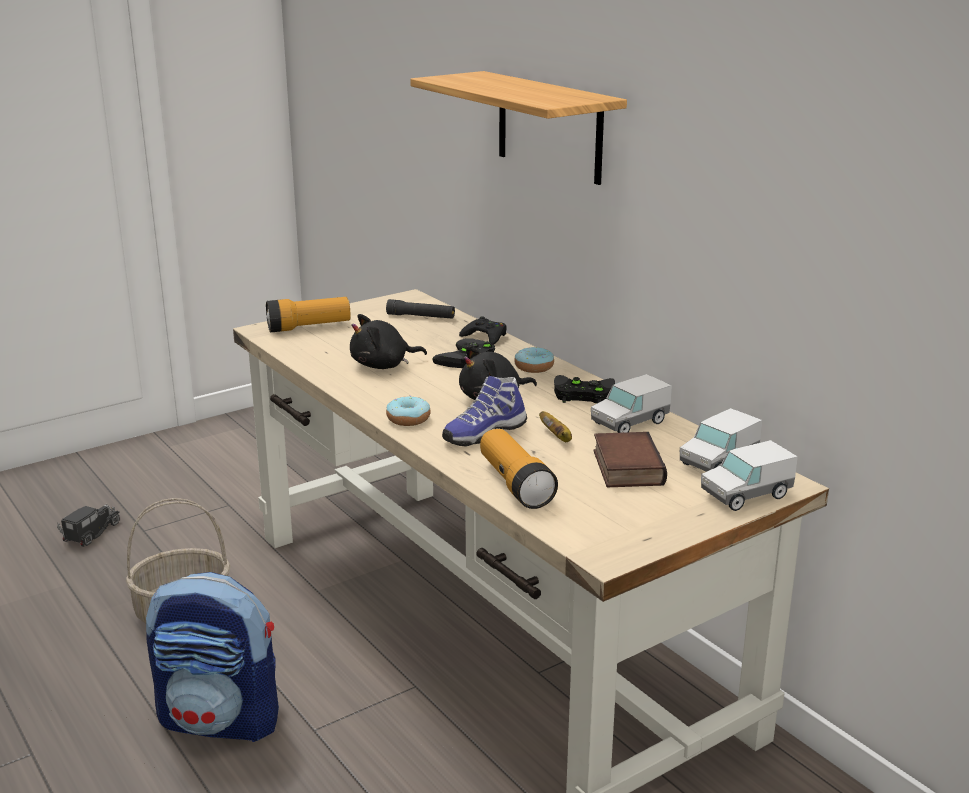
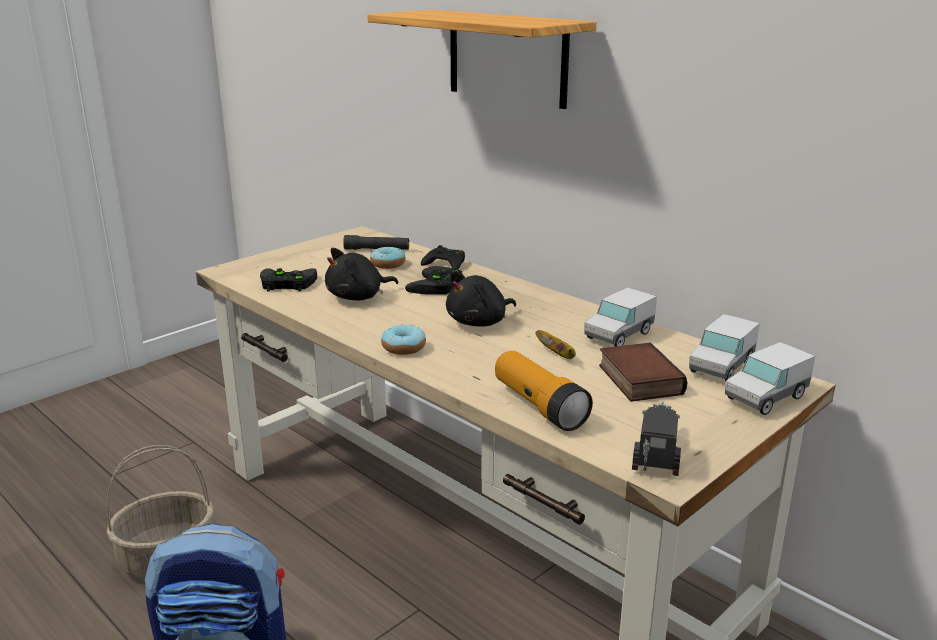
camera: 10 degrees left, 0 degrees up
(90, 534) = (57, 484): toy truck -> toy truck (657, 454)
(309, 327) = (272, 265): flashlight -> none
(483, 433) = (484, 356): shoe -> none
(534, 367) = (503, 289): donut -> donut (388, 264)
(581, 394) = (559, 311): black game controller -> black game controller (285, 283)

